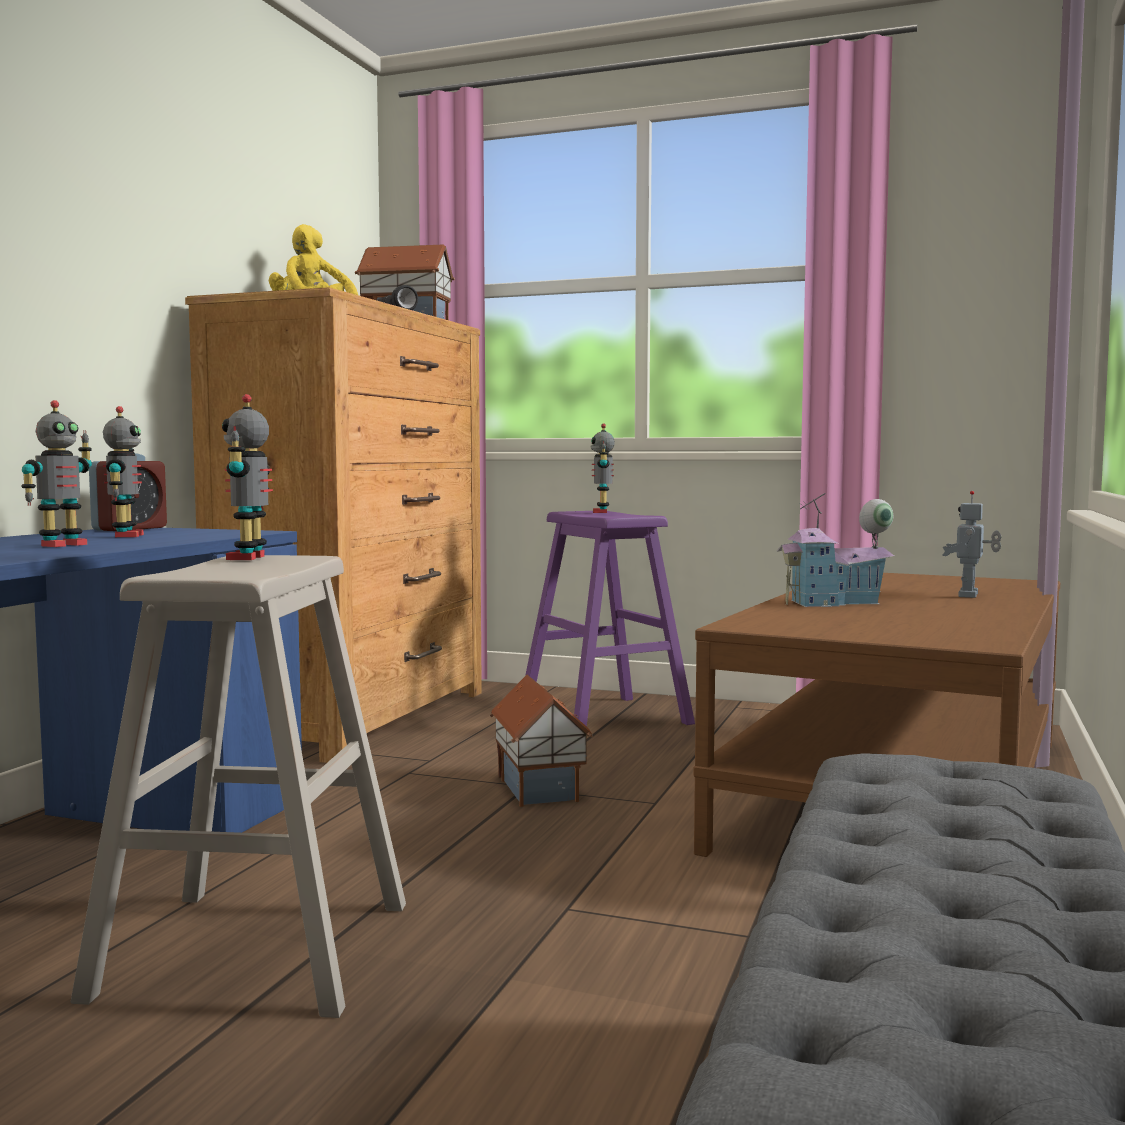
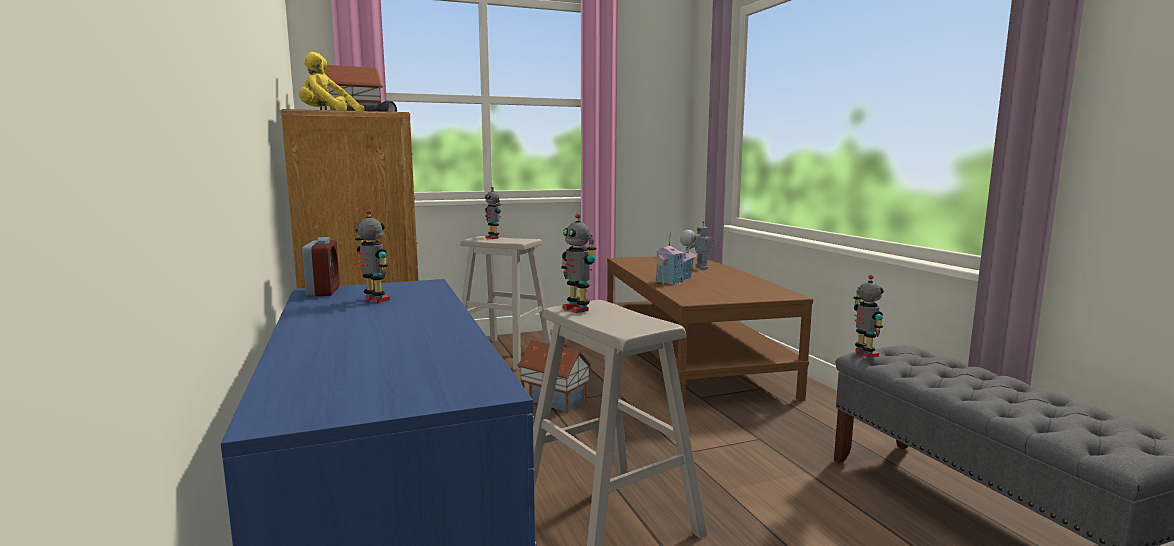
camera: 40 degrees left, 5 degrees up
(62, 545) = (400, 317): toy robot -> toy robot (865, 354)
(604, 717) = (505, 353): purple stool -> beige stool

